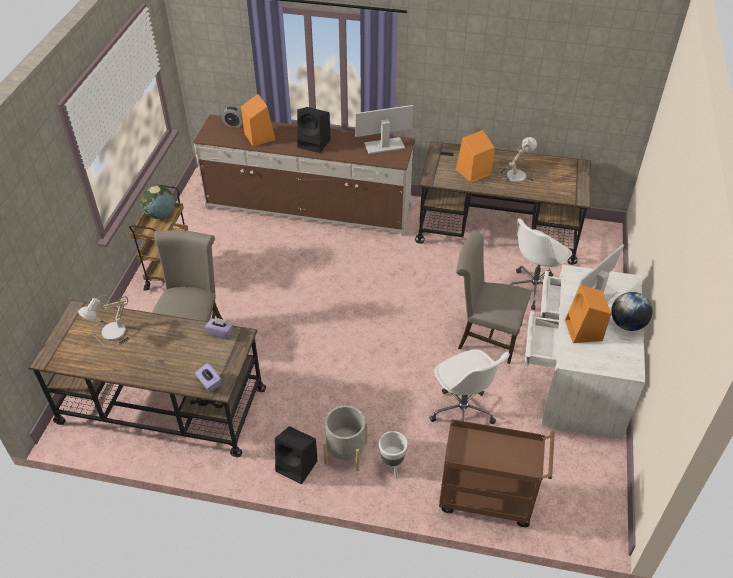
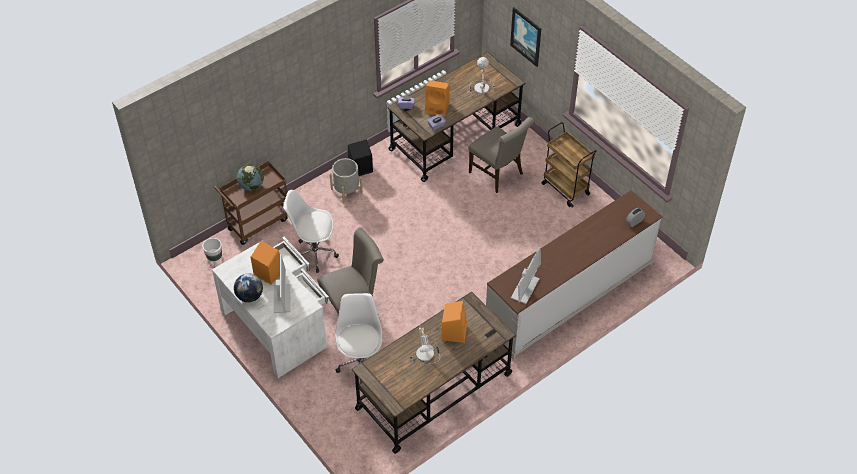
camera: 130 degrees right, 5 degrees up
(34, 250) = (526, 36): none -> picture
(160, 215) = (577, 155): globe -> globe (251, 186)
(259, 136) = (604, 227): orange speaker -> orange speaker (438, 107)
(315, 143) = (566, 252): black speaker -> none
(392, 466) = (318, 203): white planter -> white planter (215, 263)

